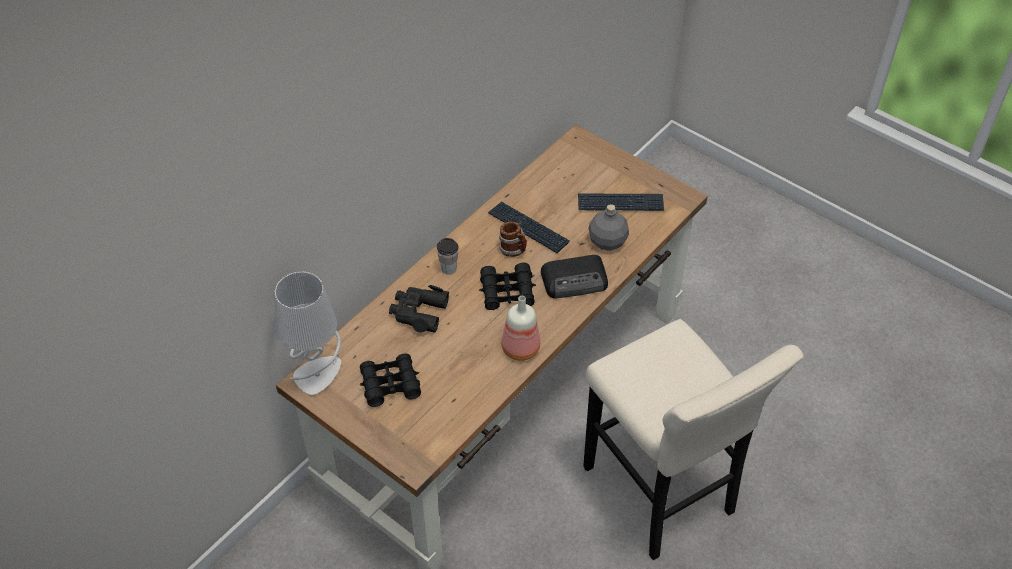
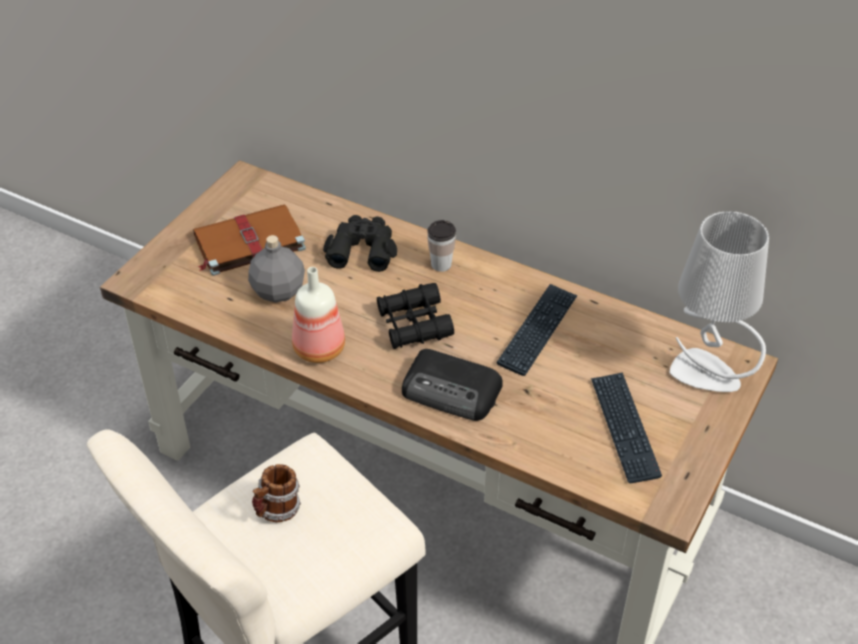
camera: 80 degrees right, 5 degrees down
(318, 374) = (256, 186): grey table lamp -> grey table lamp (705, 373)
(390, 384) = (247, 243): black binoculars -> brown book
(514, 250) = (491, 321): mug -> mug (277, 511)
(575, 280) = (452, 391): radio -> radio turned 45 degrees counterclockwise
(607, 242) = (538, 419): grey bottle -> grey bottle (277, 291)

